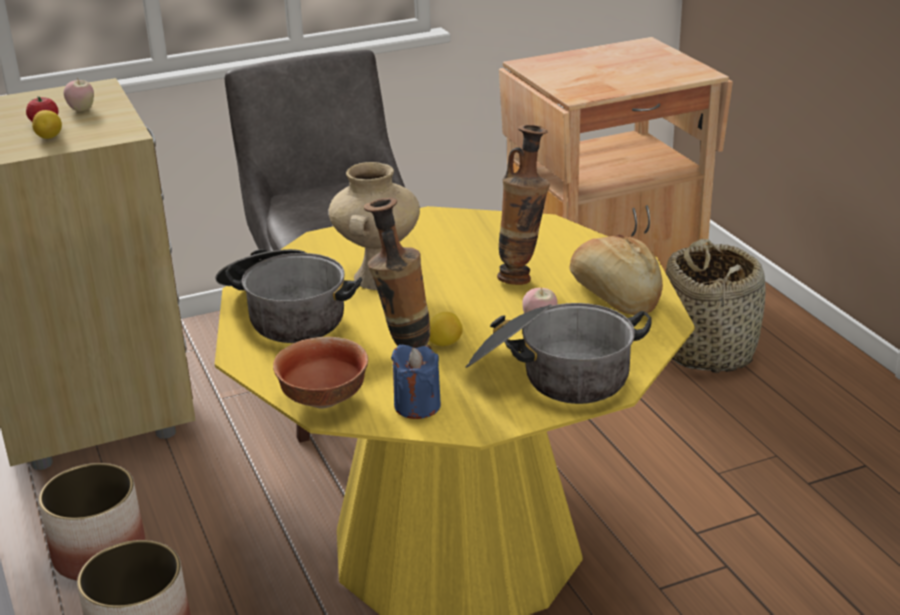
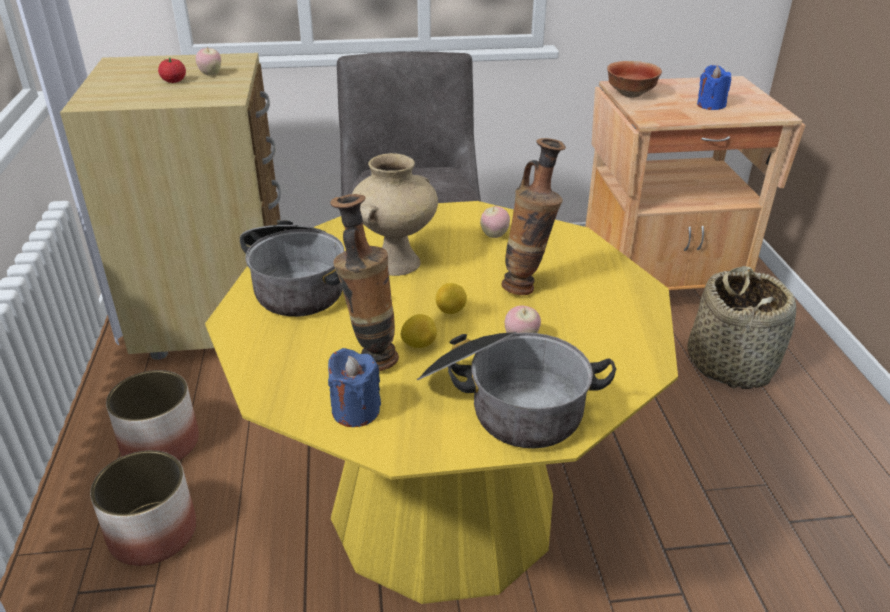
camera: 15 degrees right, 5 degrees up
(50, 137) = (167, 93): lemon -> lemon (451, 311)
(325, 399) = (276, 384): bowl -> bowl (631, 94)
(464, 236) = (494, 235): none -> apple
(614, 296) = (608, 325): bread -> none
(631, 73) = (710, 105): none -> blue candle

